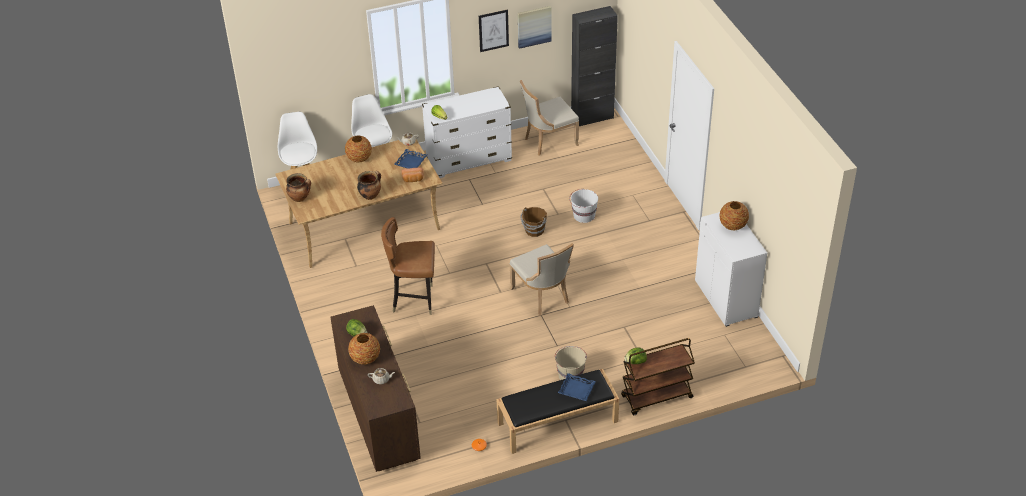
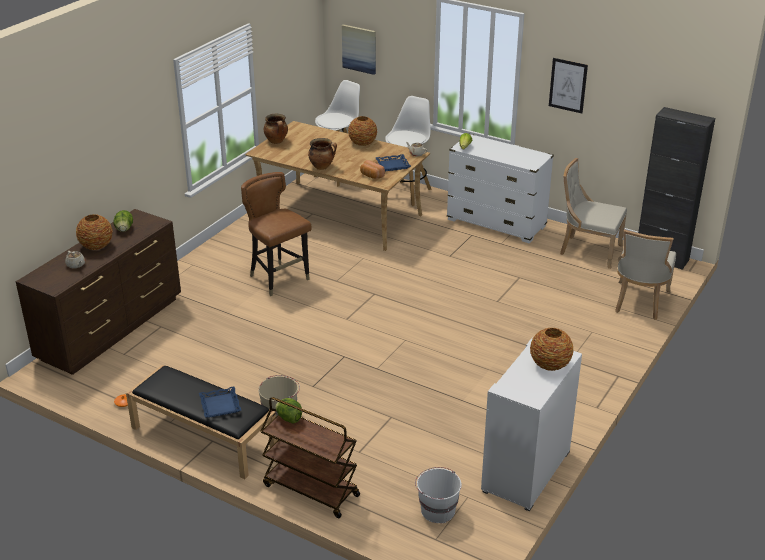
camera: 50 degrees right, 10 degrees down
(534, 26) = (616, 102): picture -> picture (359, 49)
(534, 231) = (454, 299): brown bucket -> none
(542, 296) = (371, 345): beige chair -> beige chair (639, 302)
(583, 215) = (517, 317): white bucket -> white bucket (437, 510)

